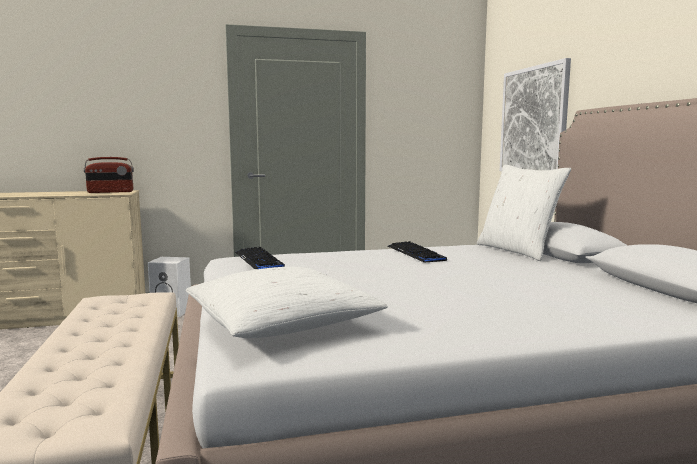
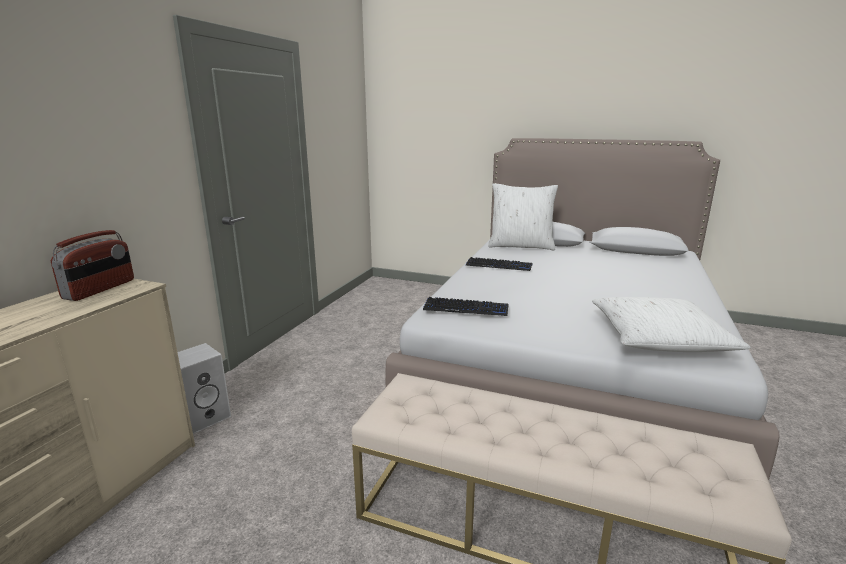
camera: 55 degrees left, 10 degrees up
(533, 120) = (444, 140): picture -> none

